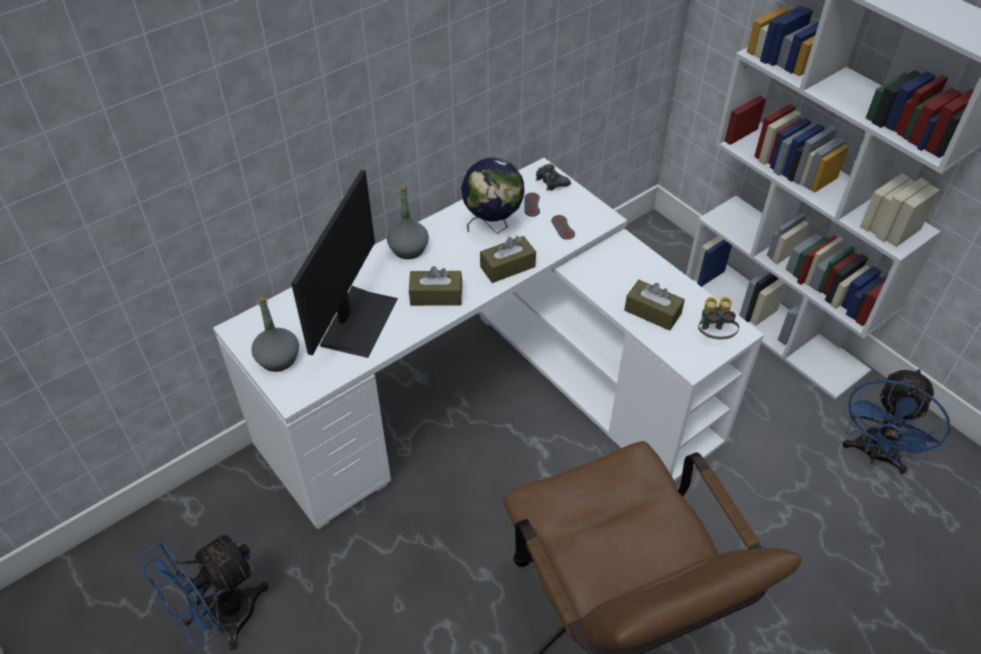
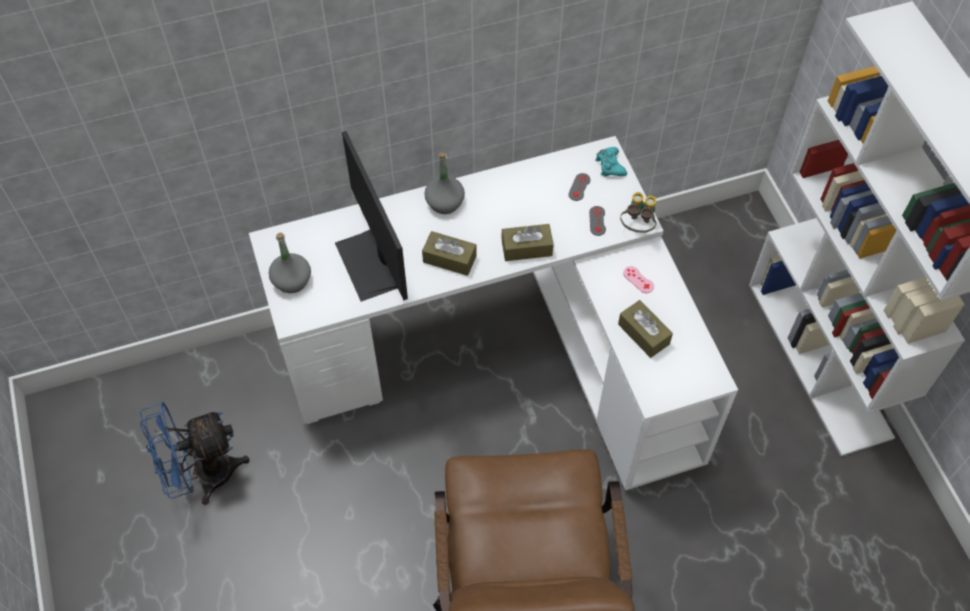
camera: 20 degrees right, 10 degrees up
(357, 320) = (371, 263): monitor -> monitor turned 120 degrees clockwise
(493, 226) = (532, 200): globe -> none
(551, 181) = (610, 166): black game controller -> turquoise game controller
(623, 268) = (638, 279): none -> pink game controller
(713, 336) = (688, 376): binoculars -> binoculars (637, 227)
(874, 455) = (850, 524): blue fan -> none

